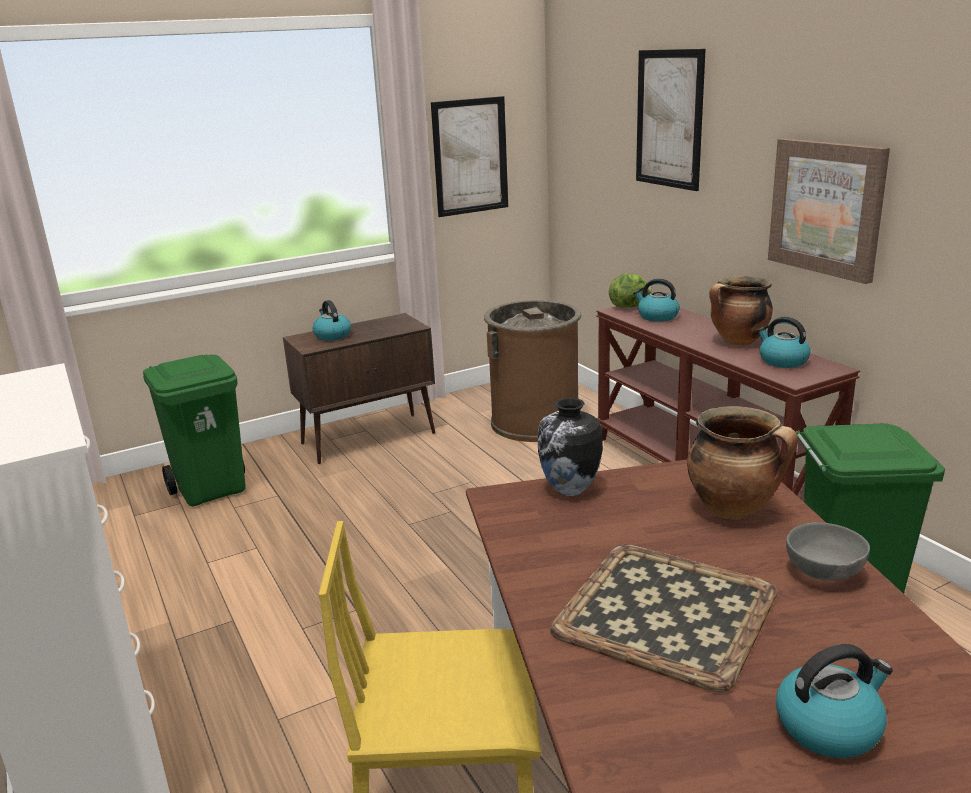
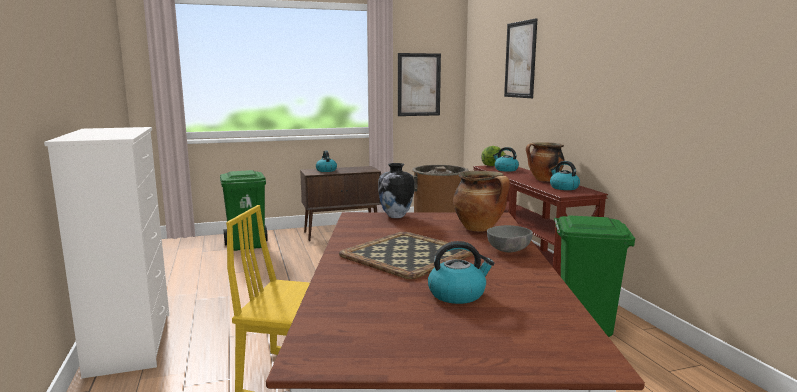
camera: 10 degrees right, 10 degrees down
(826, 208) = (592, 99): picture -> none

